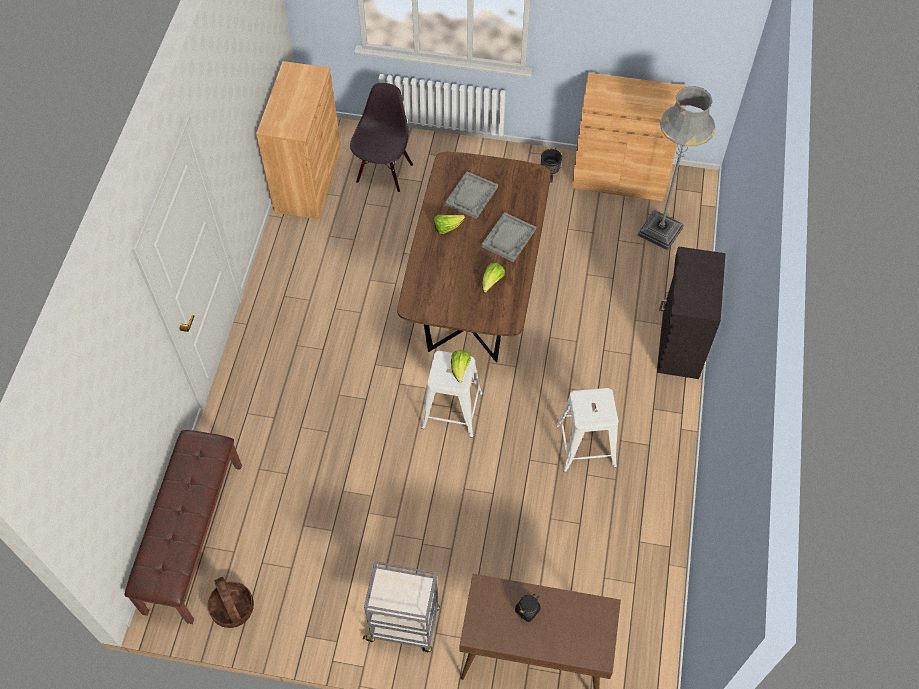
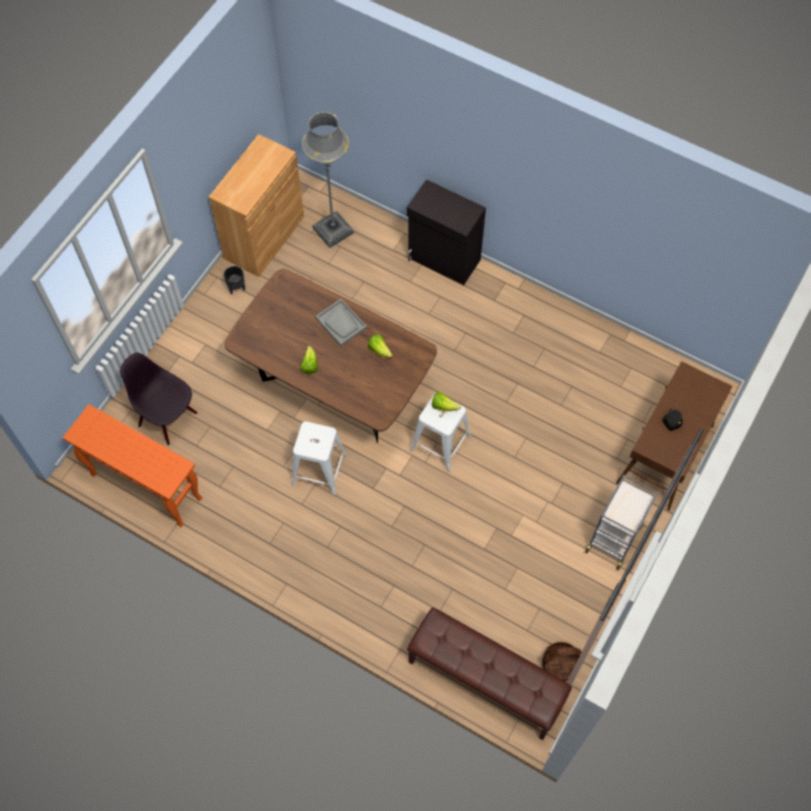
camera: 70 degrees left, 5 degrees up
(308, 180) = (145, 486): brown cabinet -> orange console table
(471, 196) = (284, 336): grey tray -> none
(585, 445) = (508, 358): white stool -> white stool (319, 469)

